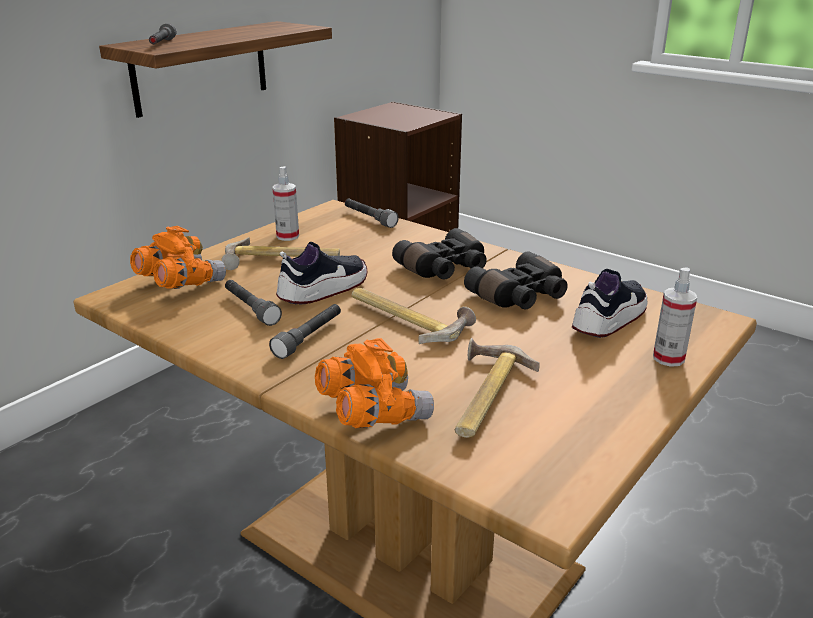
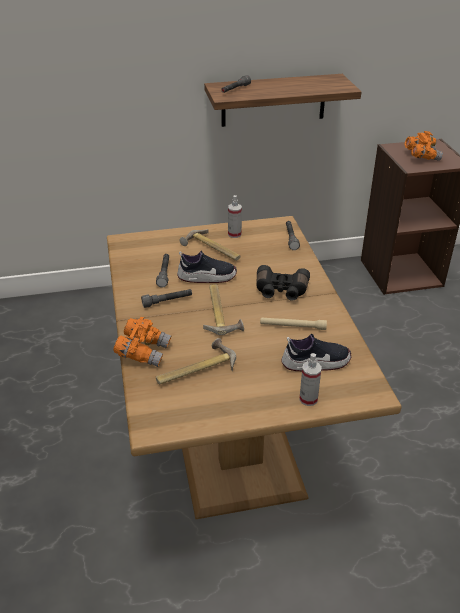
camera: 40 degrees right, 10 degrees up
(180, 283) = (154, 245): orange binoculars -> orange binoculars (421, 157)
(520, 297) = (292, 326): black binoculars -> beige flashlight

